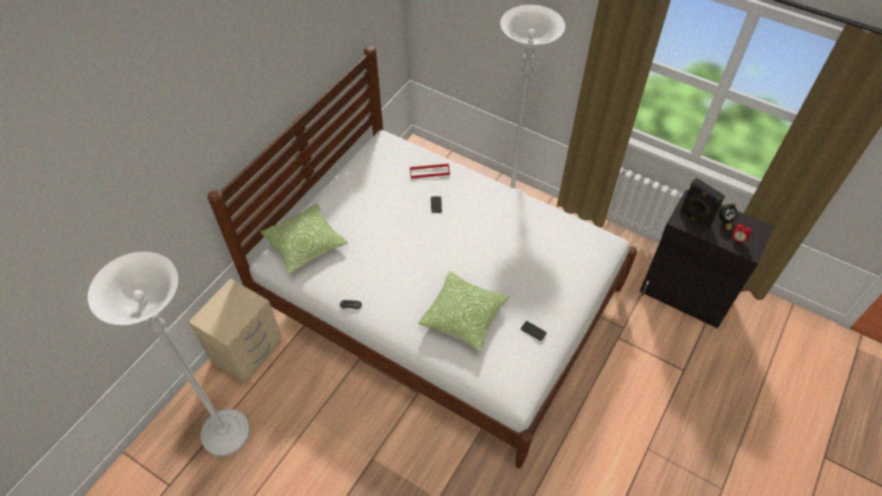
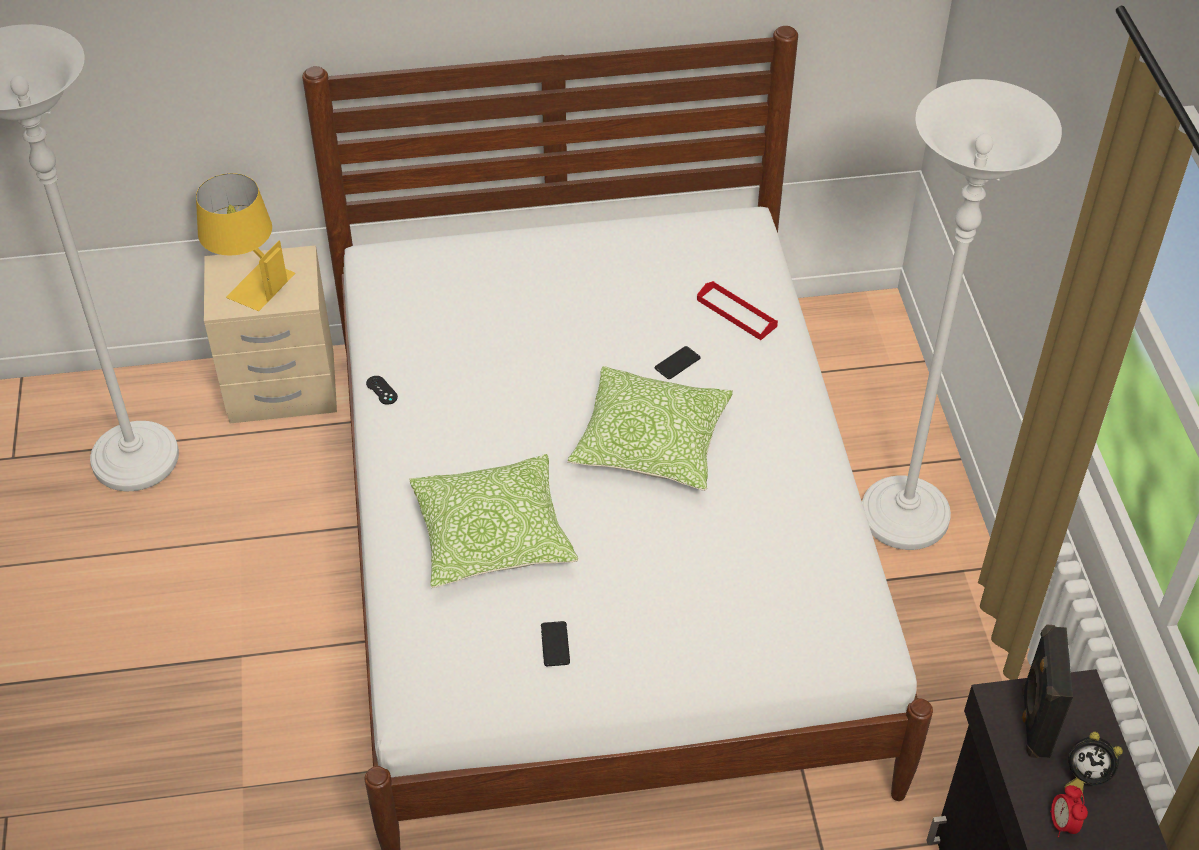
camera: 50 degrees right, 5 degrees down
(223, 314) = (249, 280): none -> yellow table lamp
(305, 244) = (437, 270): pillow -> pillow (651, 443)

